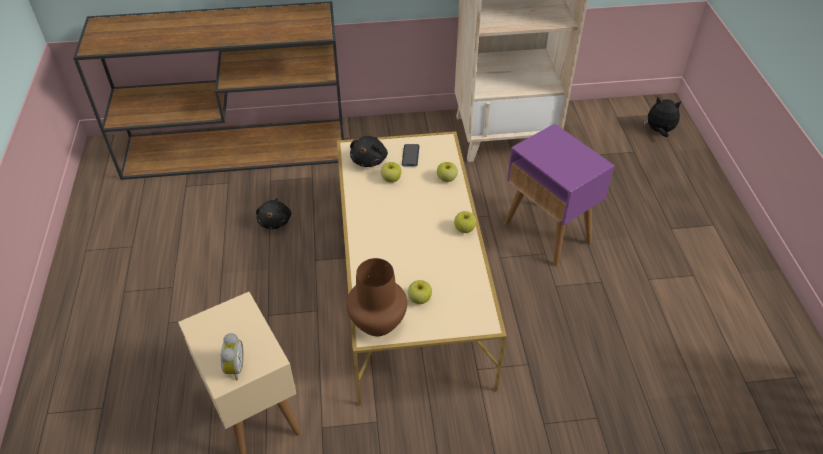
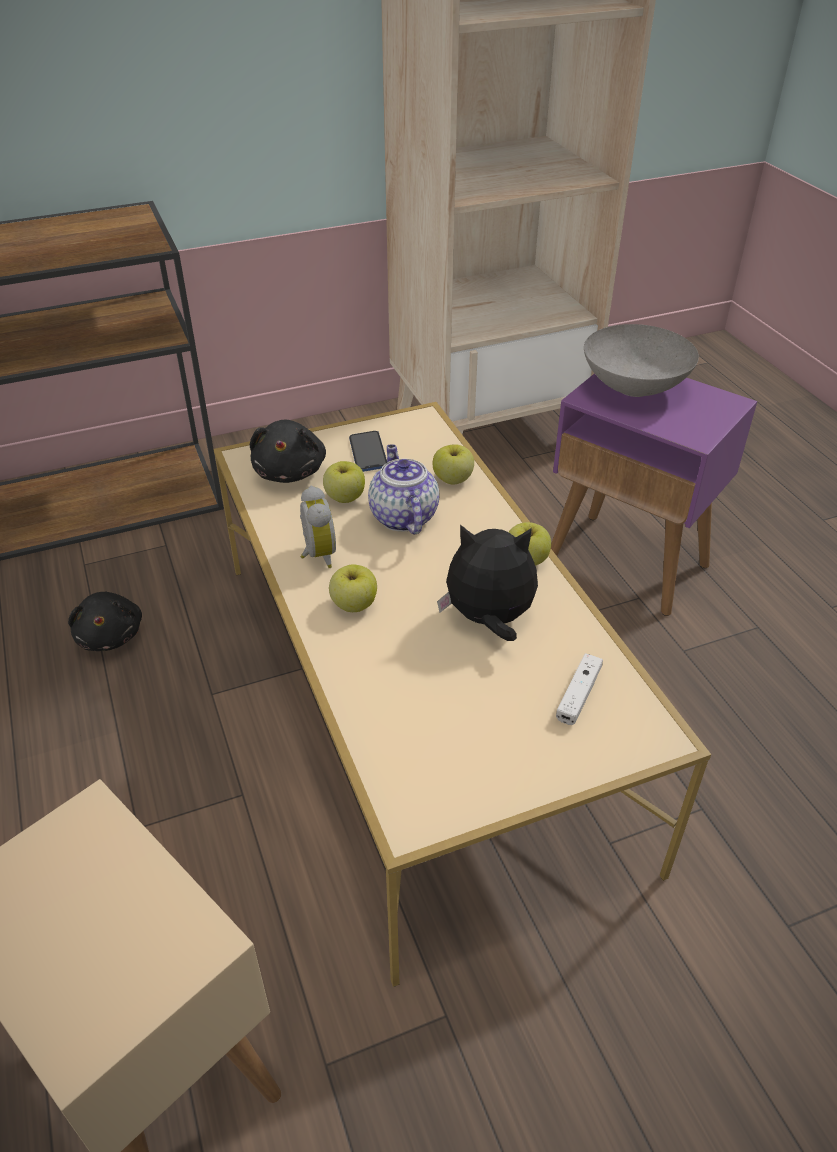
camera: 15 degrees left, 5 degrees down
(233, 368) = (101, 997): alarm clock -> alarm clock (316, 555)
(377, 323) = (422, 789): brown vase -> none
(415, 194) = (402, 516): none -> teapot
(419, 299) = (494, 715): apple -> apple (354, 604)
(460, 298) = (578, 695): none -> white game controller
(552, 147) = (635, 389): none -> grey bowl
(659, 131) = (727, 383): plush toy -> plush toy (489, 620)

